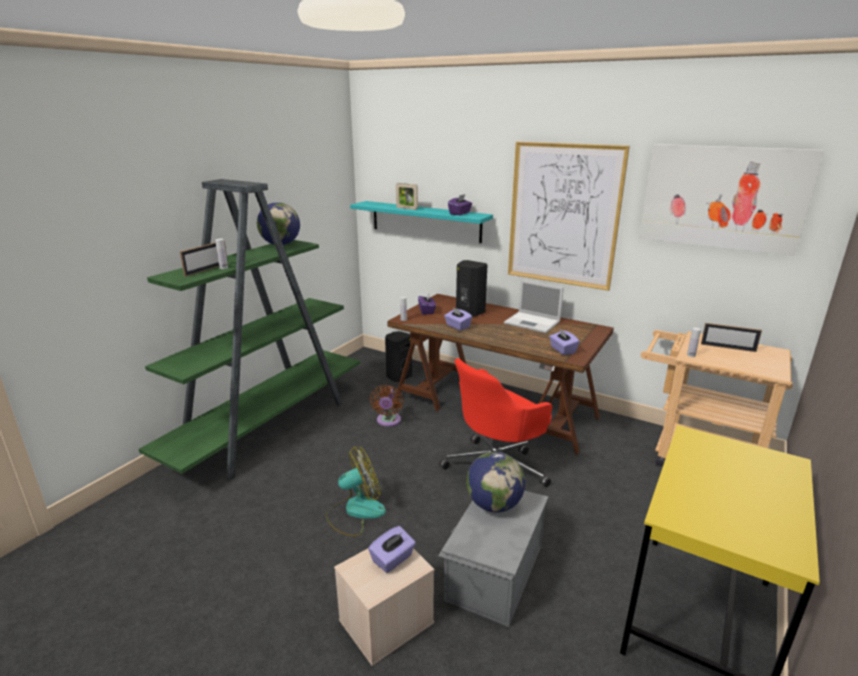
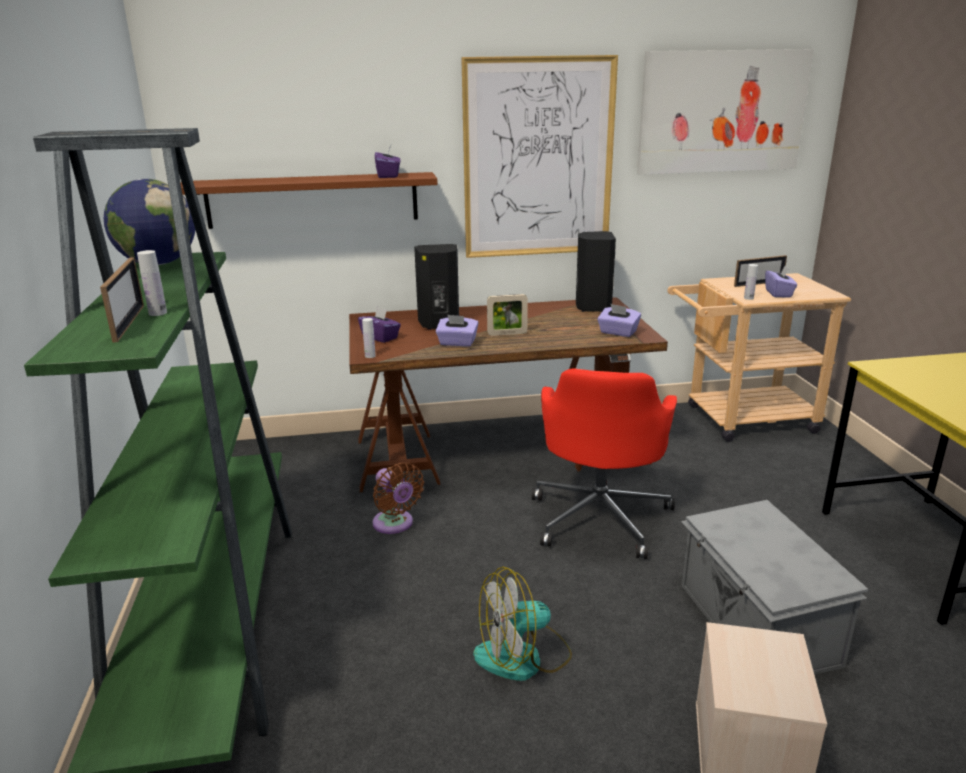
camera: 40 degrees left, 0 degrees up
(355, 511) = (523, 656): fan -> fan turned 135 degrees counterclockwise
(393, 559) = (754, 653): purple tissue box -> purple tissue box (779, 293)
(398, 376) = (323, 463): black speaker -> black speaker (593, 307)
(407, 208) = (291, 180): picture frame -> picture frame (507, 334)
(425, 221) = (313, 200): turquoise shelf -> brown shelf
(494, 504) = (739, 535): globe -> none
(533, 322) = (532, 314): laptop -> none

